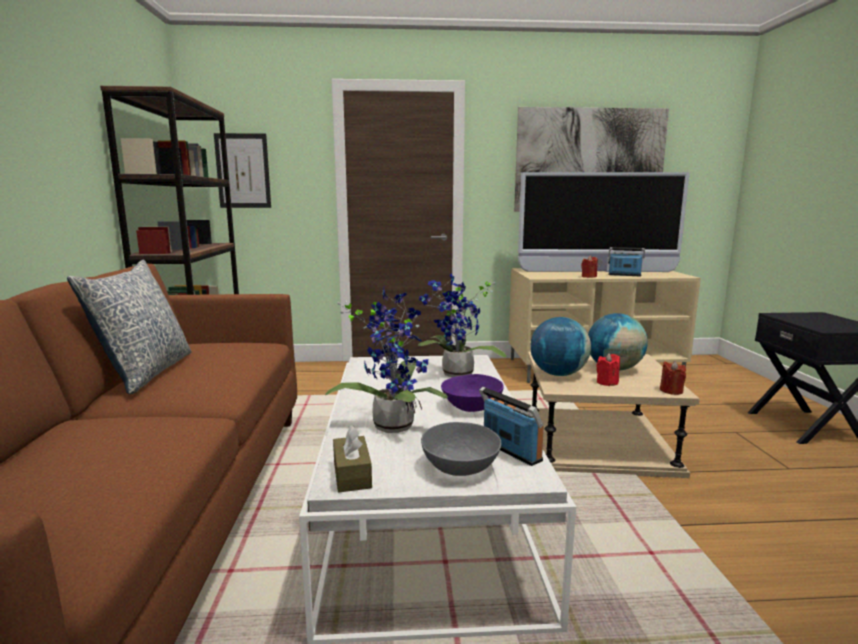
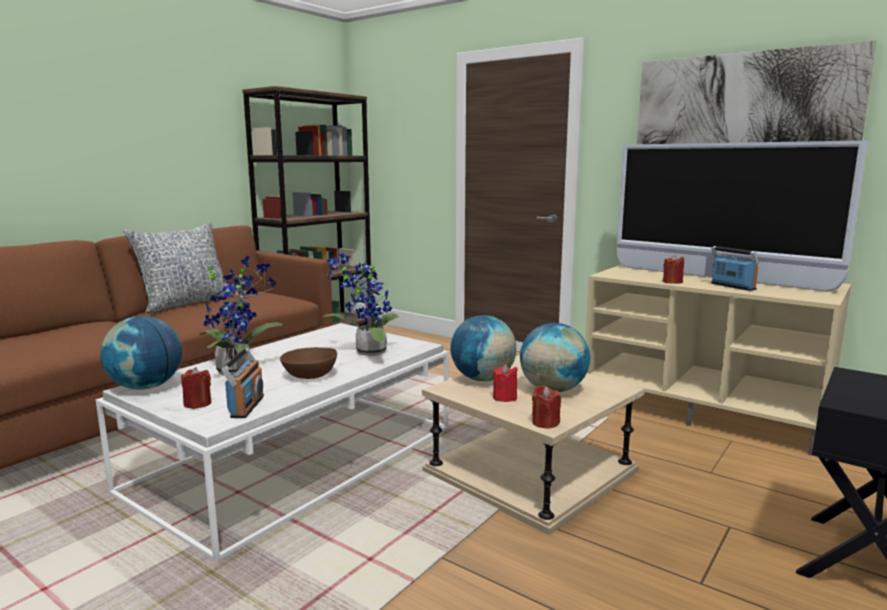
camera: 40 degrees right, 0 degrees up
(243, 171) = (387, 147): picture -> none
(352, 474) = (146, 387): brown tissue box -> globe
(461, 467) = (197, 404): grey bowl -> red candle
(471, 407) = (309, 375): purple bowl -> brown bowl

